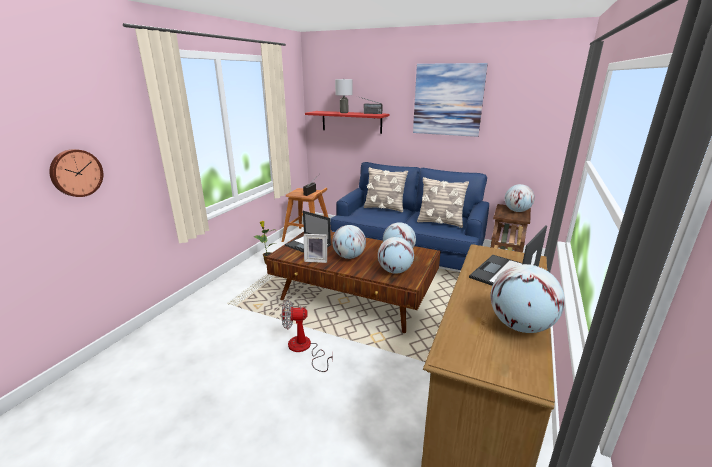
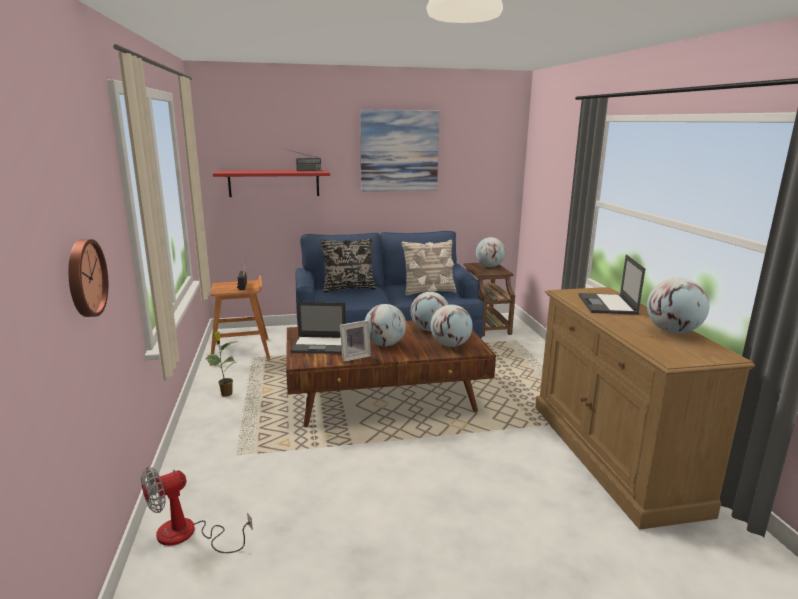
camera: 35 degrees left, 5 degrees down
(304, 349) = (400, 462): fan -> fan (188, 535)
(344, 113) = (270, 171): white table lamp -> none
(384, 208) = (348, 289): beige pillow -> black pillow

